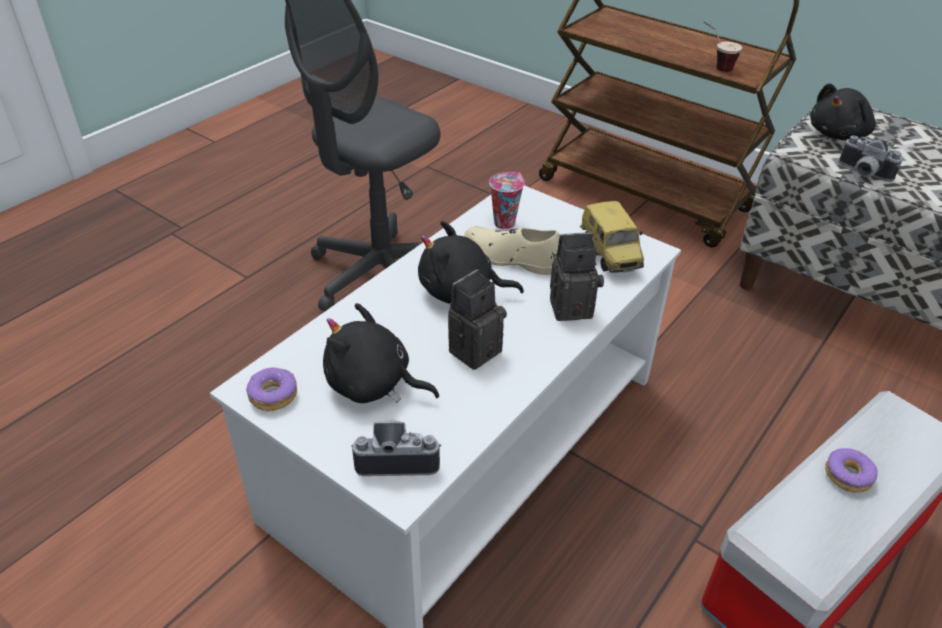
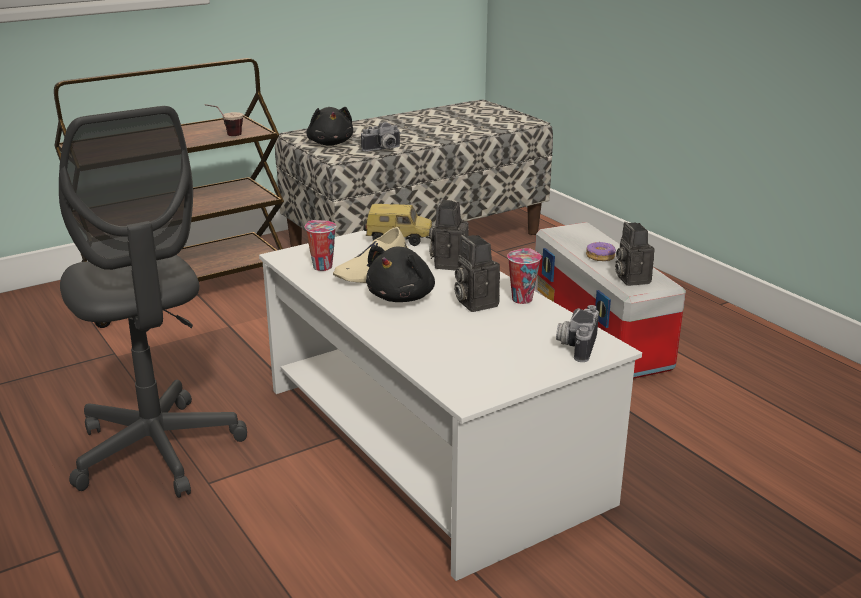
camera: 70 degrees left, 15 degrees down
(273, 395) = (482, 387): donut -> none
(373, 385) = (493, 345): black plush toy -> none
(506, 386) = (521, 298): none -> cup
(798, 525) = (630, 278): none -> camera

